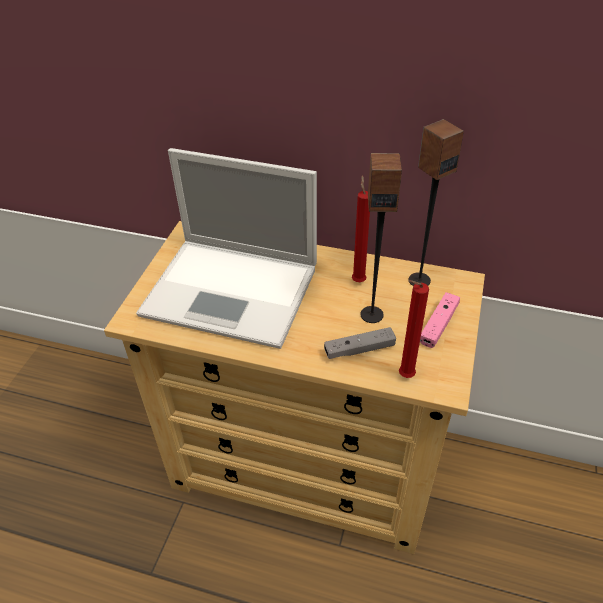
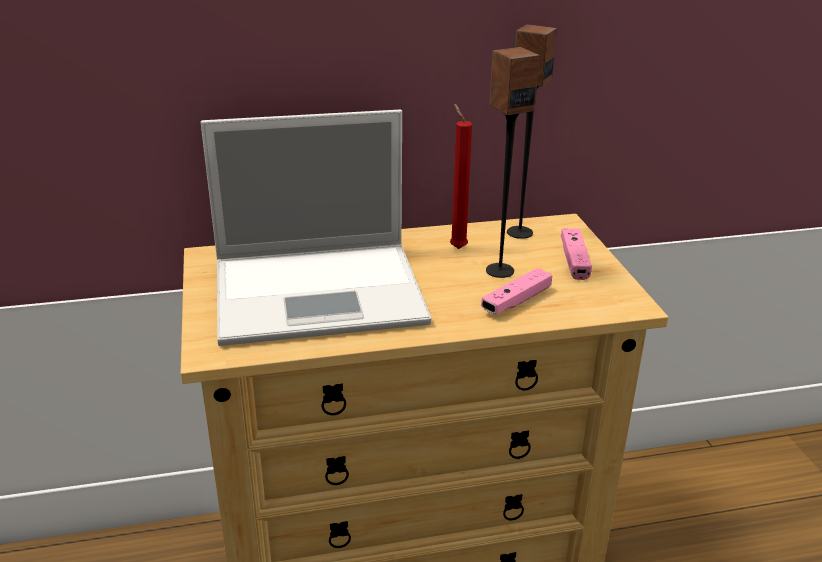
camera: 30 degrees left, 15 degrees down
(359, 349) = (516, 301): grey game controller -> pink game controller
(403, 376) = (583, 309): red candle -> none

